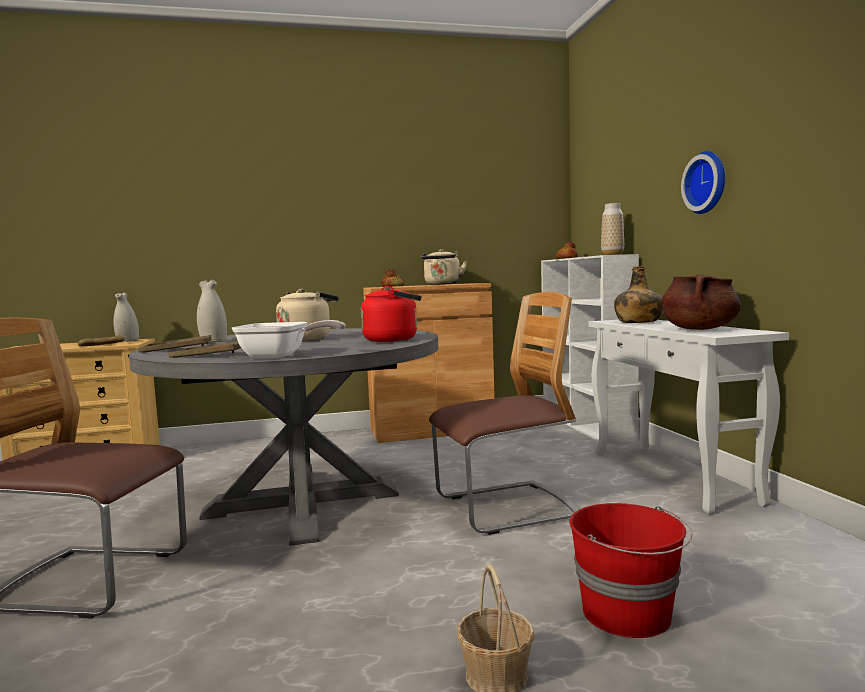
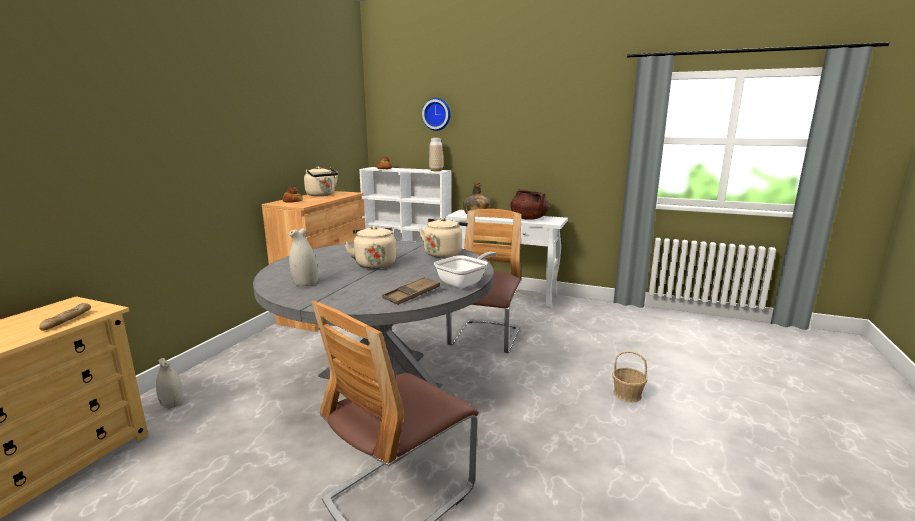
camera: 55 degrees left, 10 degrees up
(127, 341) = (68, 308): white vase -> white vase (172, 404)
(176, 349) = (337, 298): brown tray -> none
(394, 340) = (443, 253): red kettle -> beige kettle
(628, 613) = (607, 355): red bucket -> none
(708, 182) = (510, 137): wall clock -> wall clock (437, 114)

